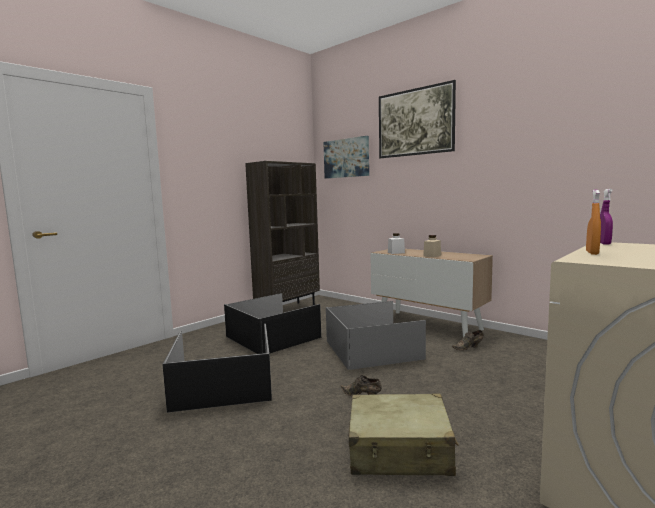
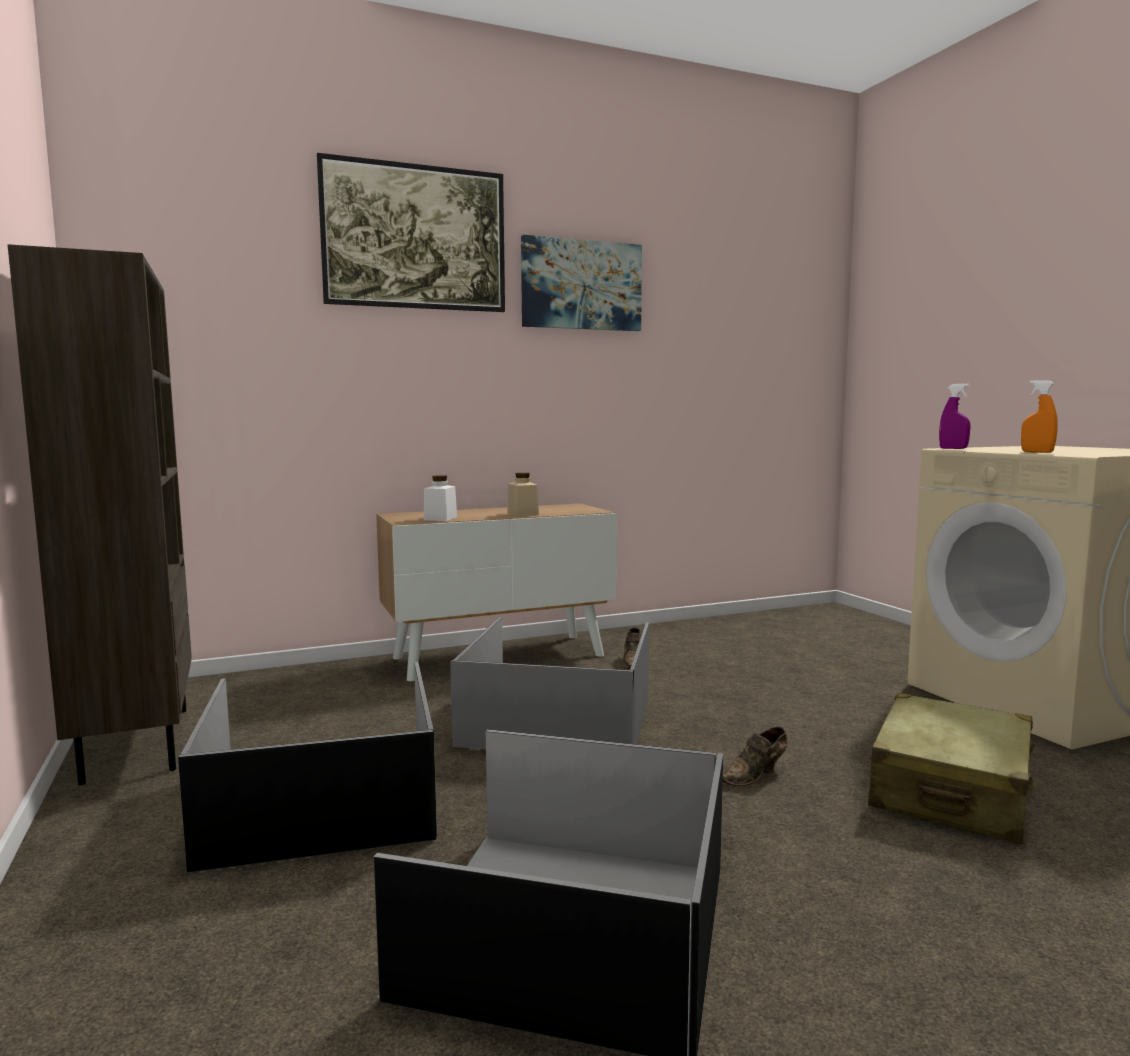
camera: 65 degrees left, 0 degrees up
(346, 158) = (206, 289): picture -> picture (581, 285)

